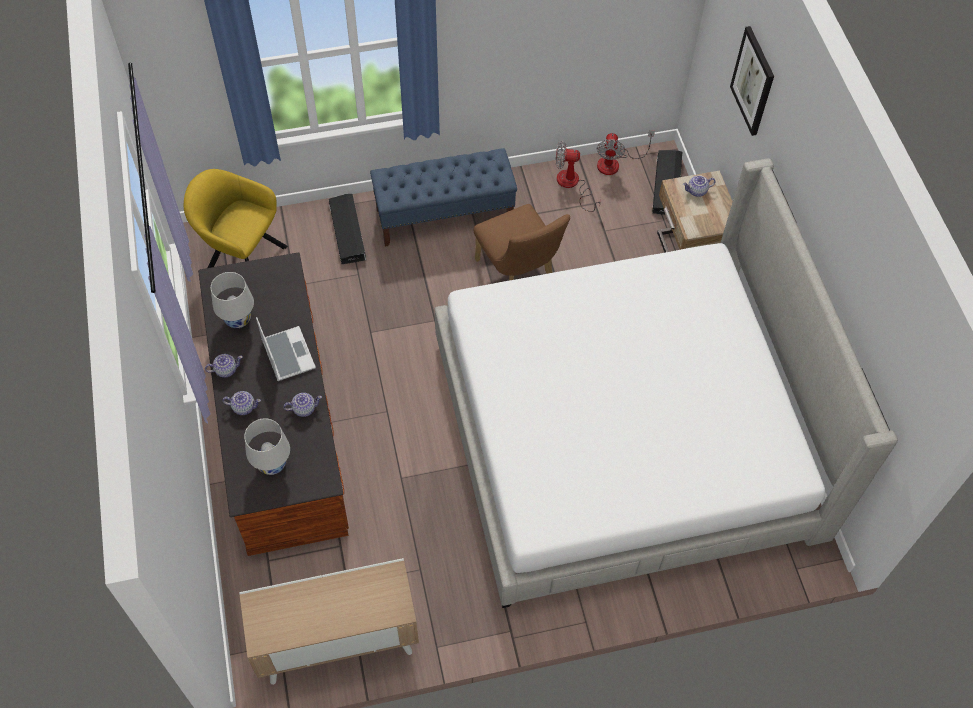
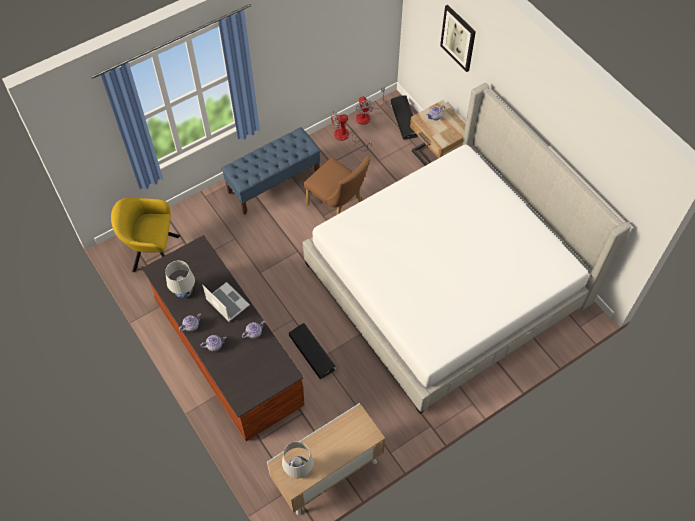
camera: 20 degrees left, 0 degrees up
(272, 464) = (250, 375): white table lamp -> white table lamp (298, 469)
(347, 232) = (215, 213): black storage box -> black storage box (312, 352)

